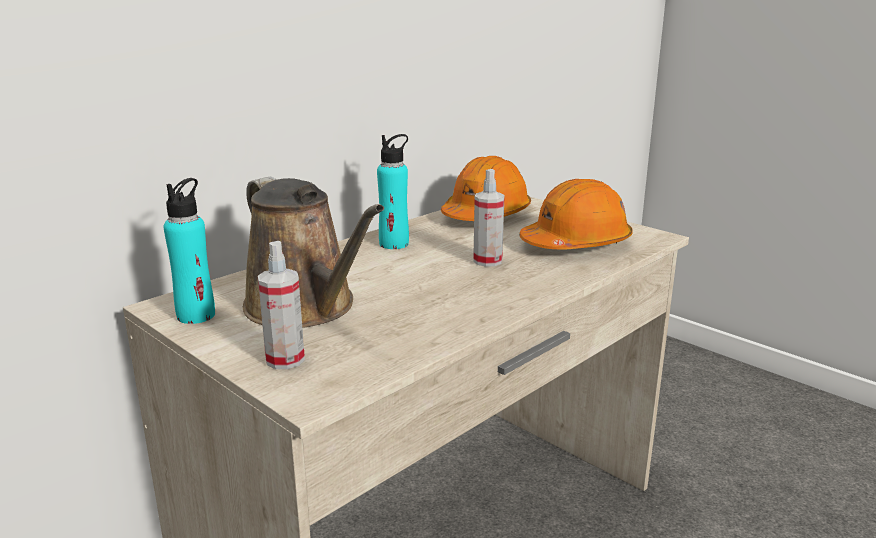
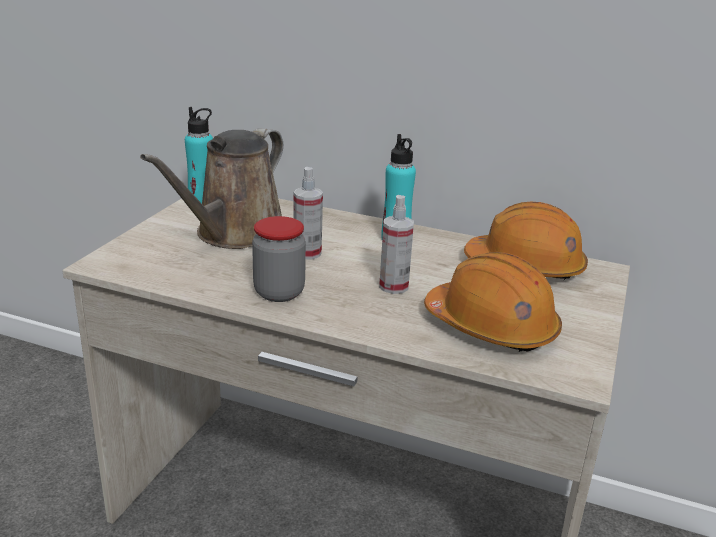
camera: 65 degrees right, 5 degrees up
(285, 359) = (149, 245): spray bottle -> spray bottle (307, 253)
(467, 306) = (279, 292): none -> jar

